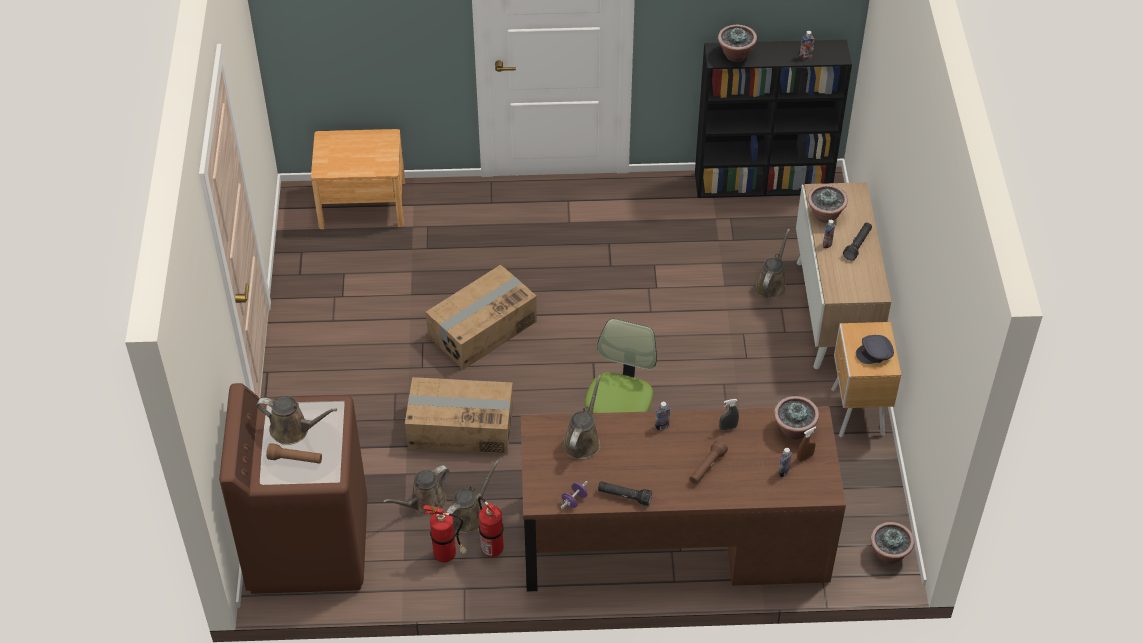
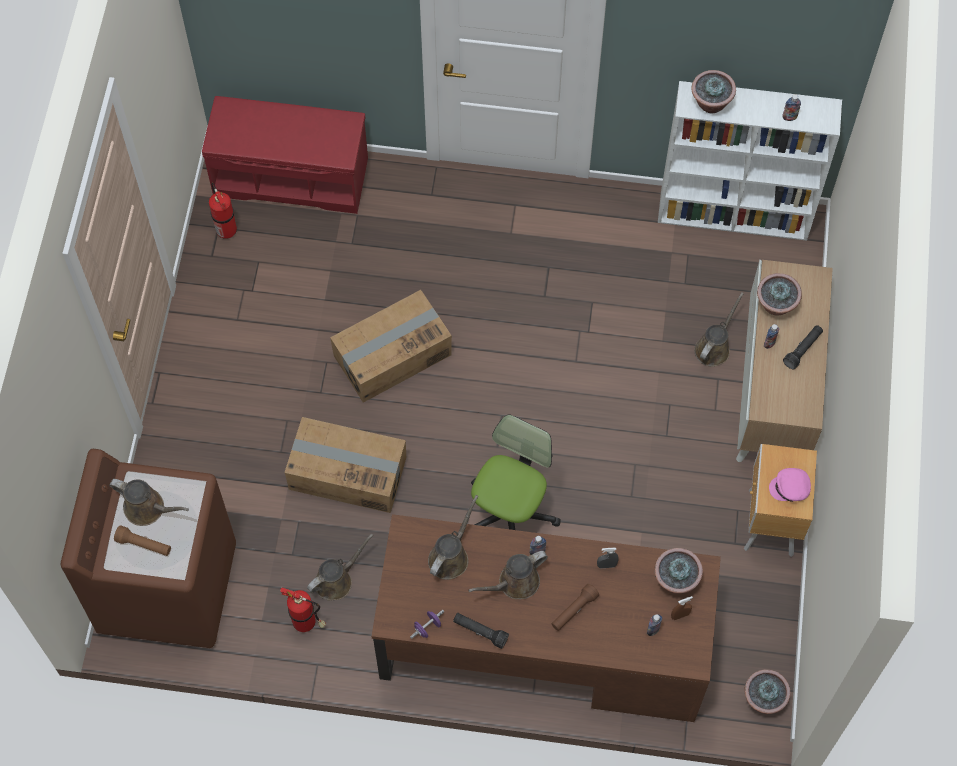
camera: 10 degrees right, 15 degrees up
(362, 204) = (292, 176): brown nightstand -> red bench
(425, 503) = (295, 557): brown watering can -> brown watering can (515, 583)
(490, 548) = (352, 621): fire extinguisher -> fire extinguisher (225, 229)
(764, 183) = (735, 214): black bookcase -> white bookcase
(875, 353) = (790, 488): grey cap -> pink cap

